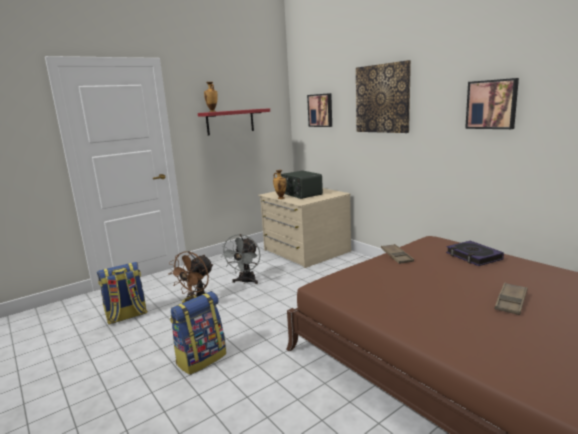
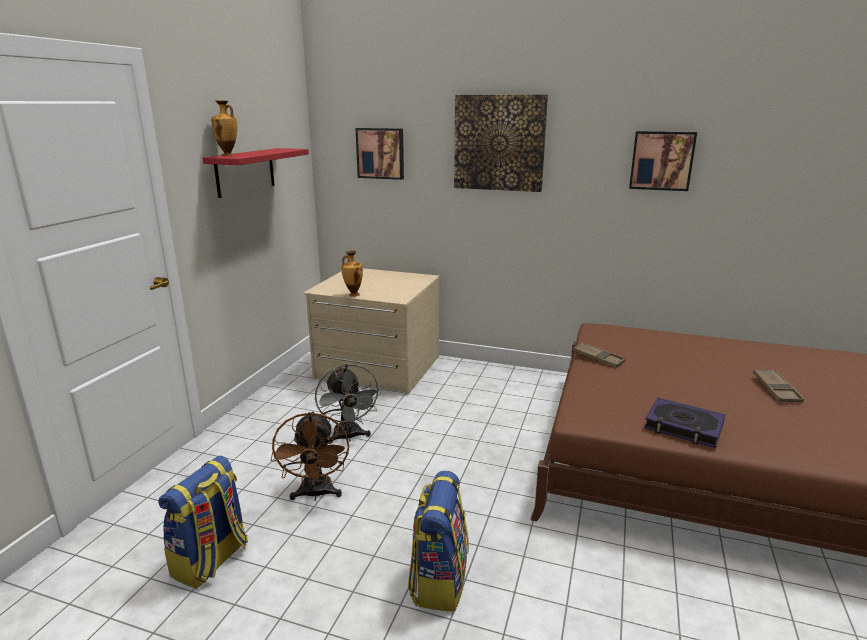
camera: 35 degrees left, 5 degrees up
(301, 194) = (372, 284): radio -> none
(473, 256) = (668, 343): book -> book (683, 427)

